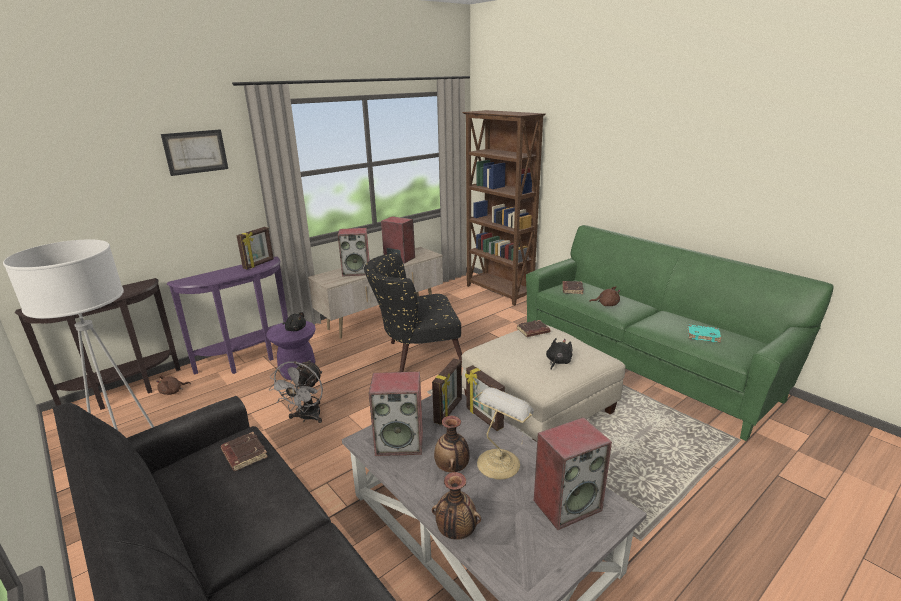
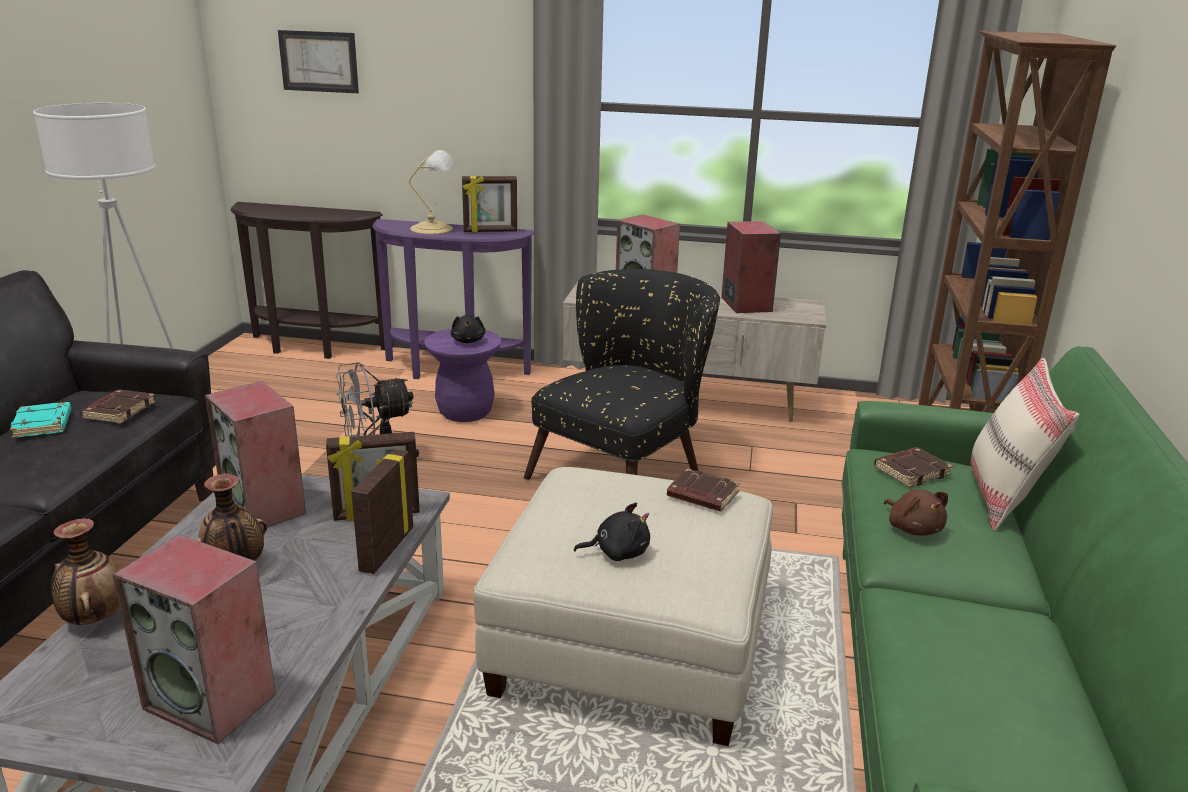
camera: 50 degrees right, 0 degrees up
(173, 392) = (341, 367): brown plush toy -> none
(195, 152) = (459, 43): picture -> picture (319, 61)
(416, 355) = (625, 470): black armchair -> black armchair turned 90 degrees clockwise
(499, 462) = (279, 601): table lamp -> table lamp (434, 229)
(599, 286) = (1005, 498): none -> beige pillow
(703, 335) = (967, 695): turquoise book -> turquoise book (44, 425)

